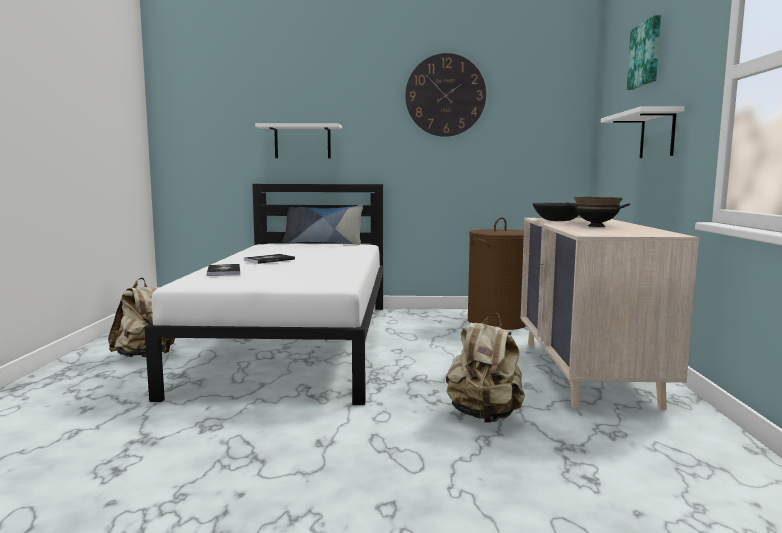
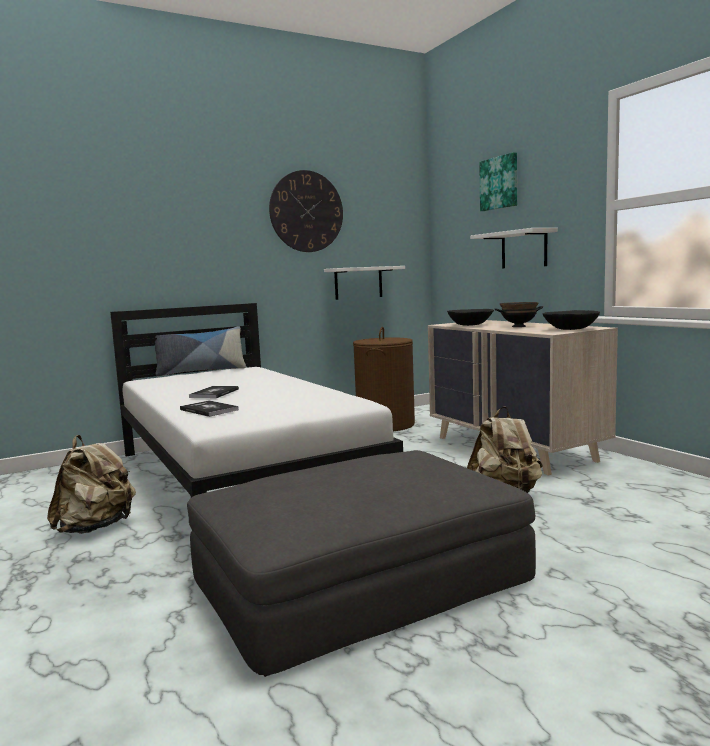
camera: 30 degrees left, 0 degrees up
(226, 448) = (359, 577): none -> grey ottoman
(302, 142) = (164, 261): white shelf -> white shelf (358, 283)
(629, 233) = (570, 329): none -> black bowl

